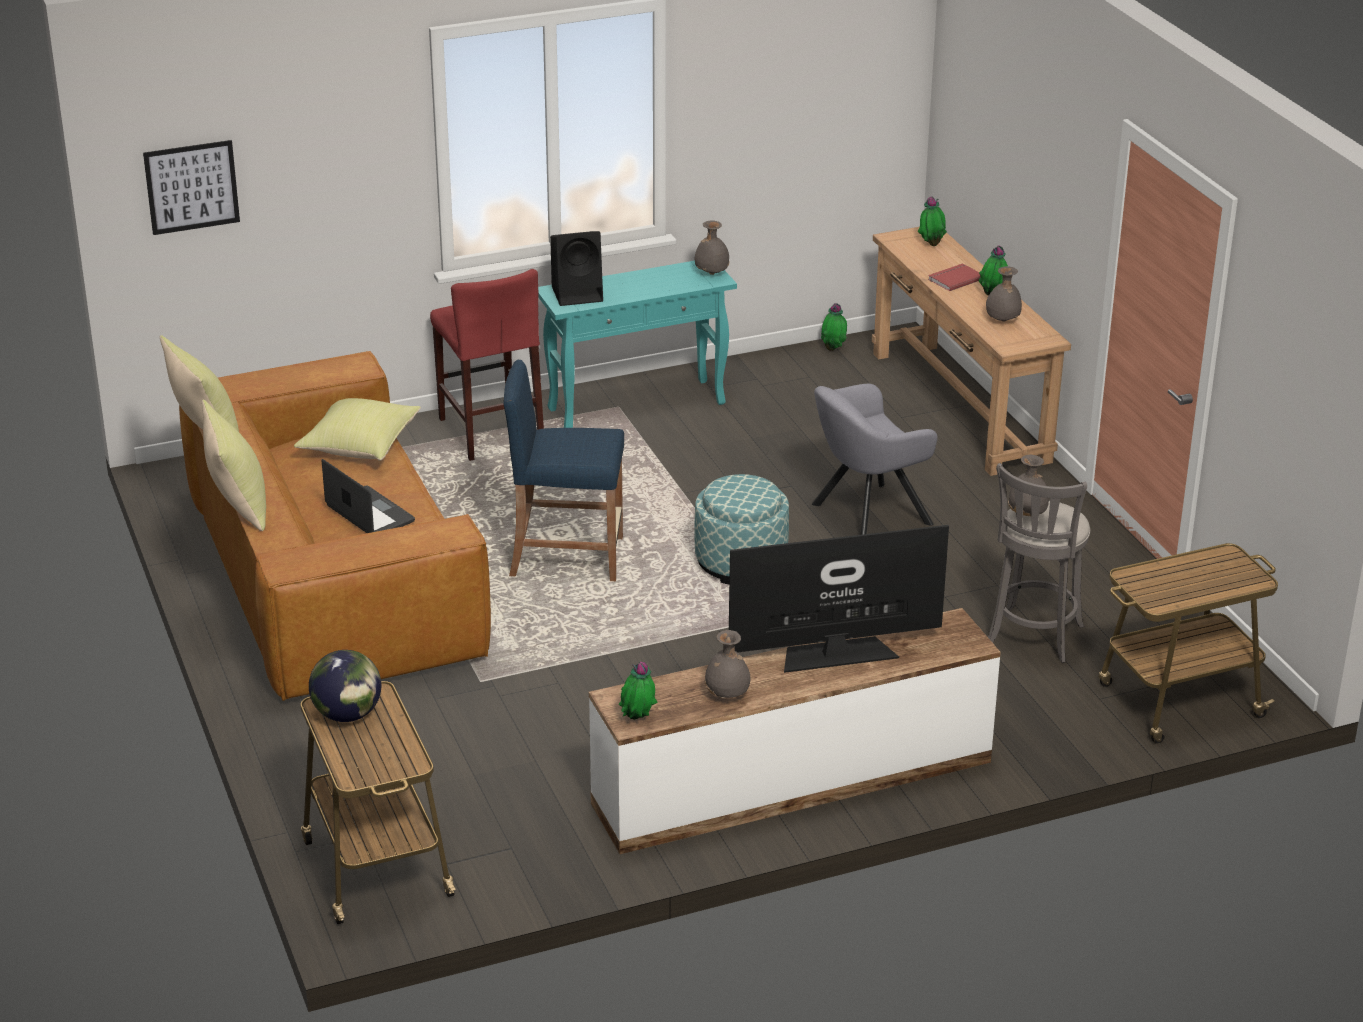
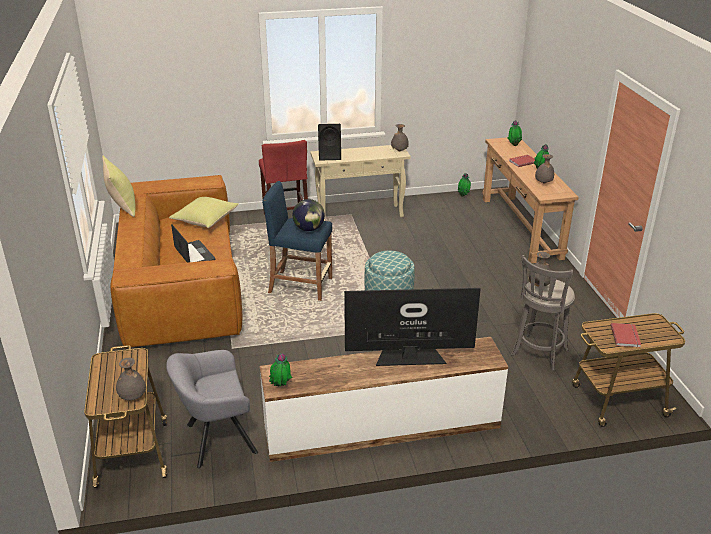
camera: 10 degrees right, 0 degrees up
(192, 187) = (136, 86): picture -> none
(238, 505) = (118, 243): yellow pillow -> none
(347, 715) = (114, 366): globe -> globe (309, 229)
(638, 406) = (360, 214): turquoise console table -> beige console table
(727, 695) = (338, 376): grey vase -> grey vase (132, 397)
(865, 515) = (460, 278): grey armchair -> grey armchair (216, 439)
(1184, 585) = (626, 336): none -> red book

